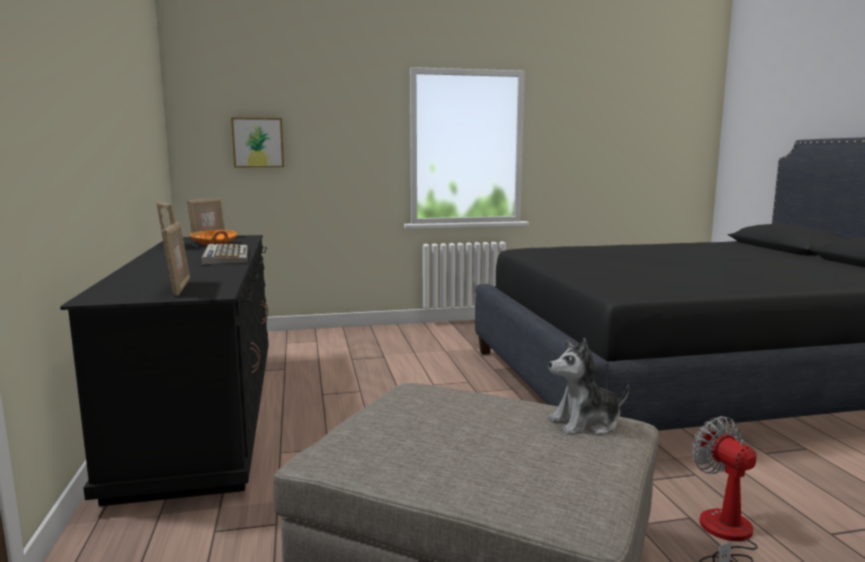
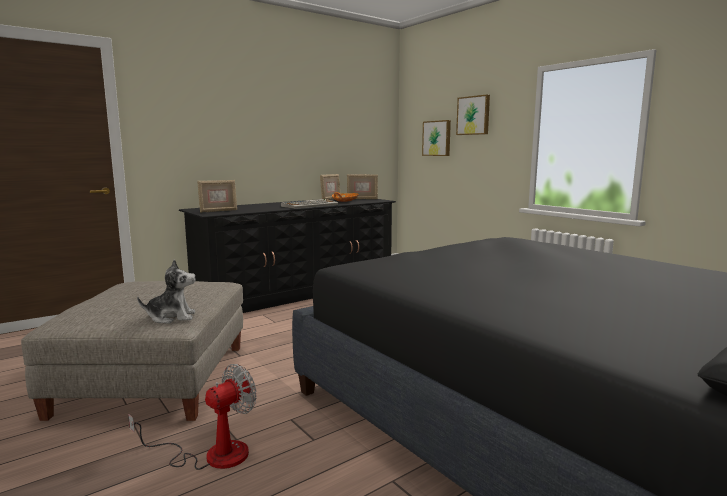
camera: 65 degrees right, 0 degrees up
(322, 115) = (474, 115): none -> picture
(585, 424) = (172, 317): plush toy -> plush toy turned 120 degrees clockwise

